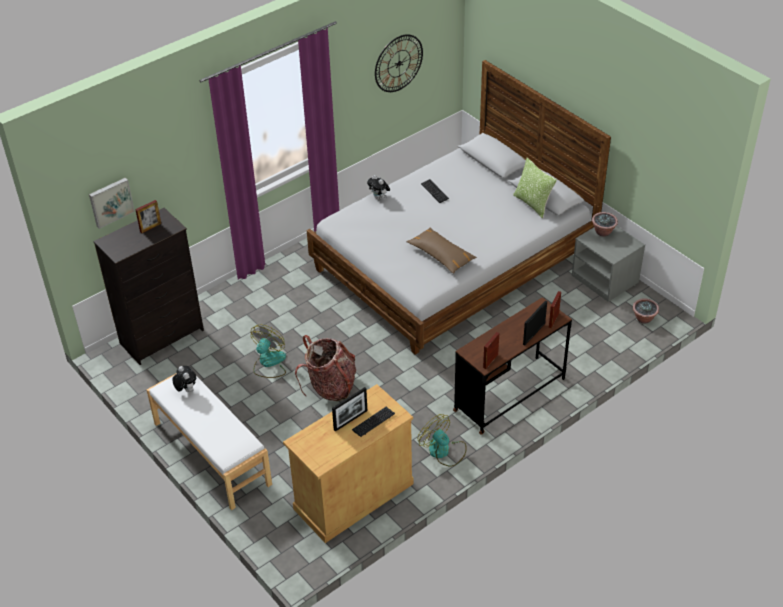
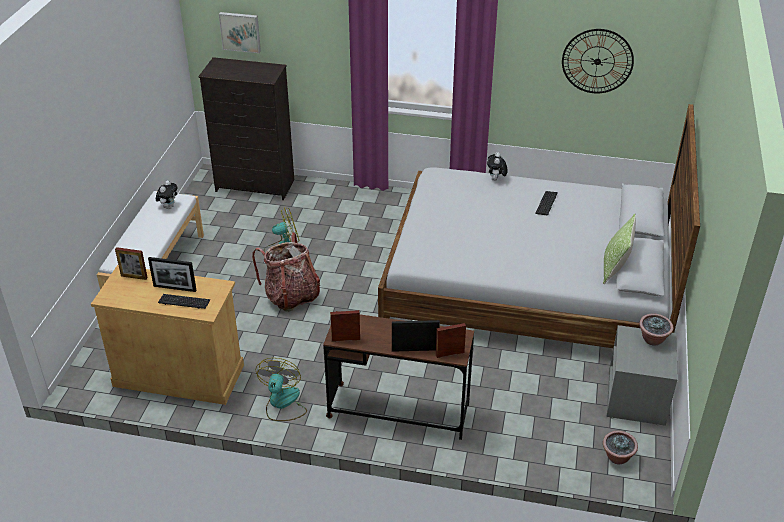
camera: 50 degrees right, 5 degrees down
(150, 227) = (255, 70): picture frame -> picture frame (134, 277)
(441, 255) = (468, 249): brown pillow -> none

